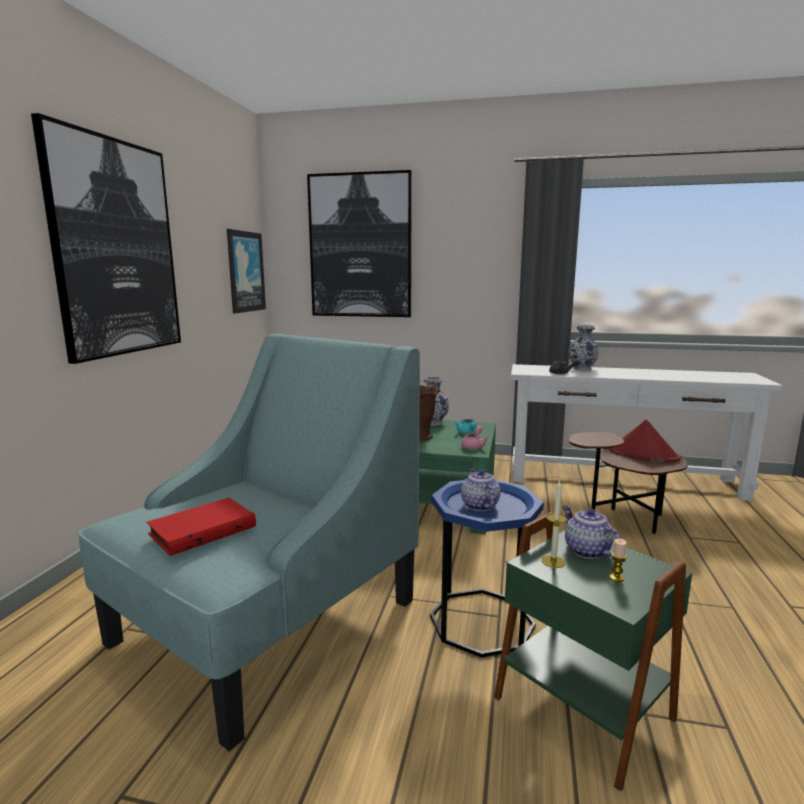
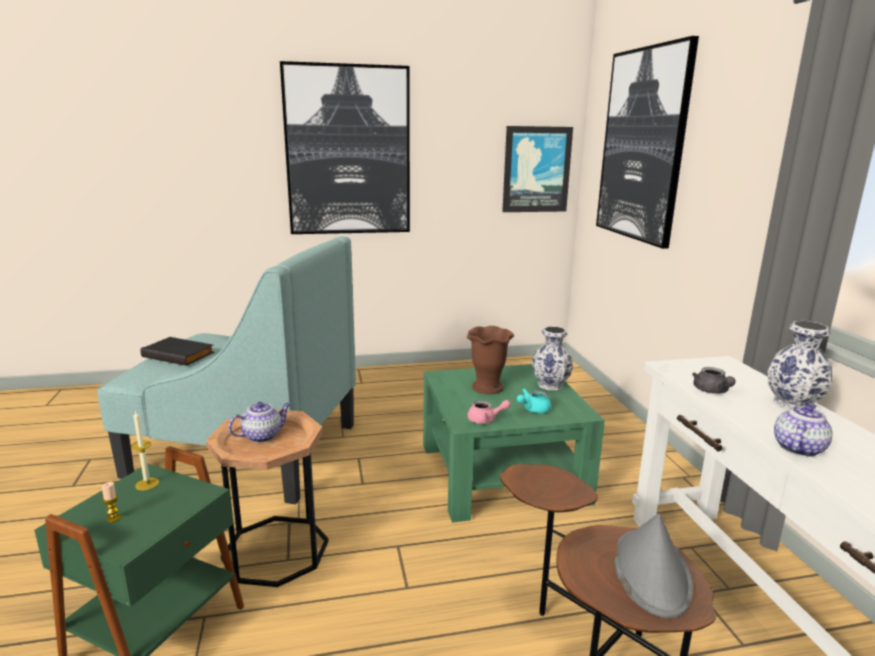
camera: 65 degrees right, 5 degrees up
(202, 529) = (179, 354): red book -> black book
(481, 621) = (276, 550): blue side table -> brown side table
(586, 550) = (170, 499): teapot -> teapot (798, 448)
(643, 454) = (650, 572): red hat -> grey hat

